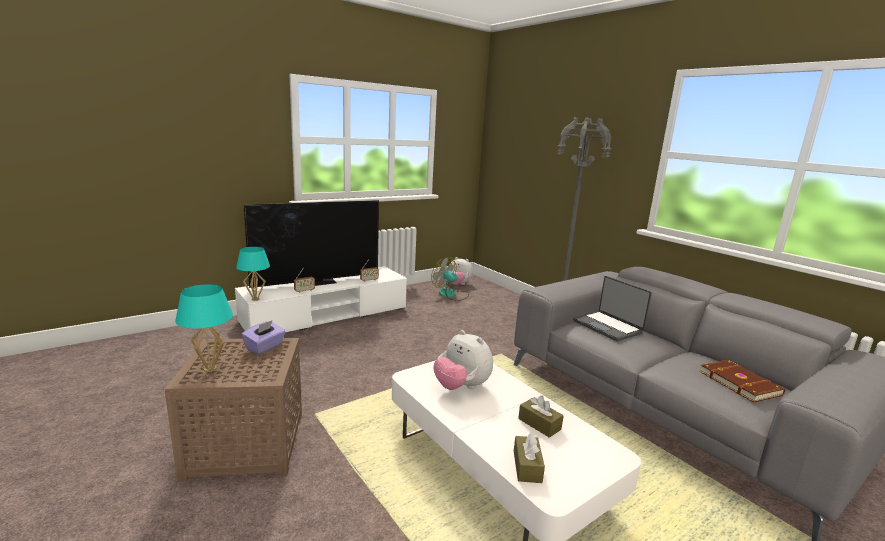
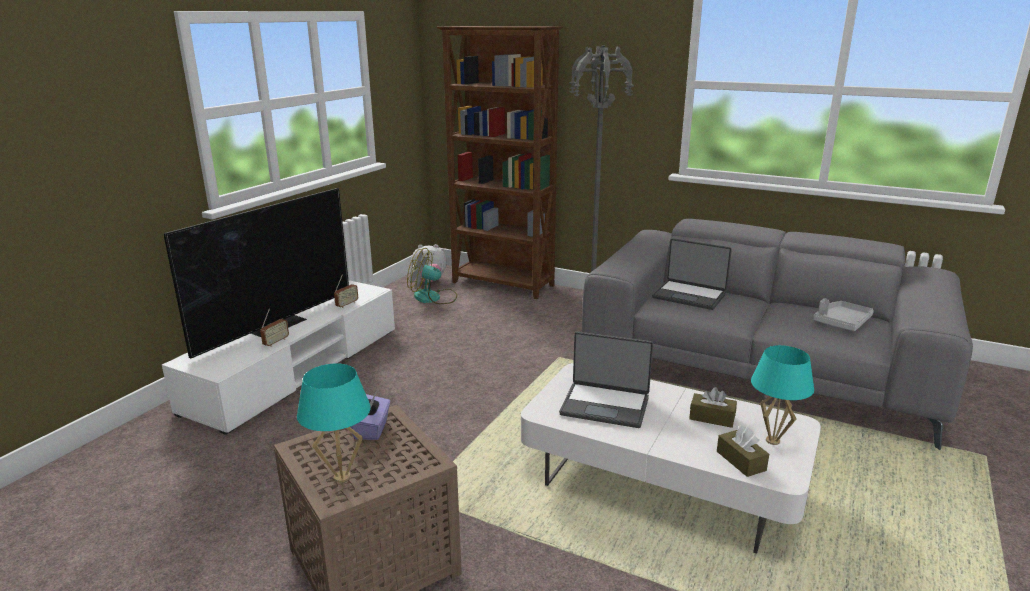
camera: 25 degrees left, 5 degrees up
(255, 299) = (218, 373): turquoise table lamp -> turquoise table lamp (773, 441)
(461, 387) = (605, 405): plush toy -> laptop
(507, 297) = (503, 284): none -> brown bookcase
(739, 382) = (841, 322): brown book -> grey tray

